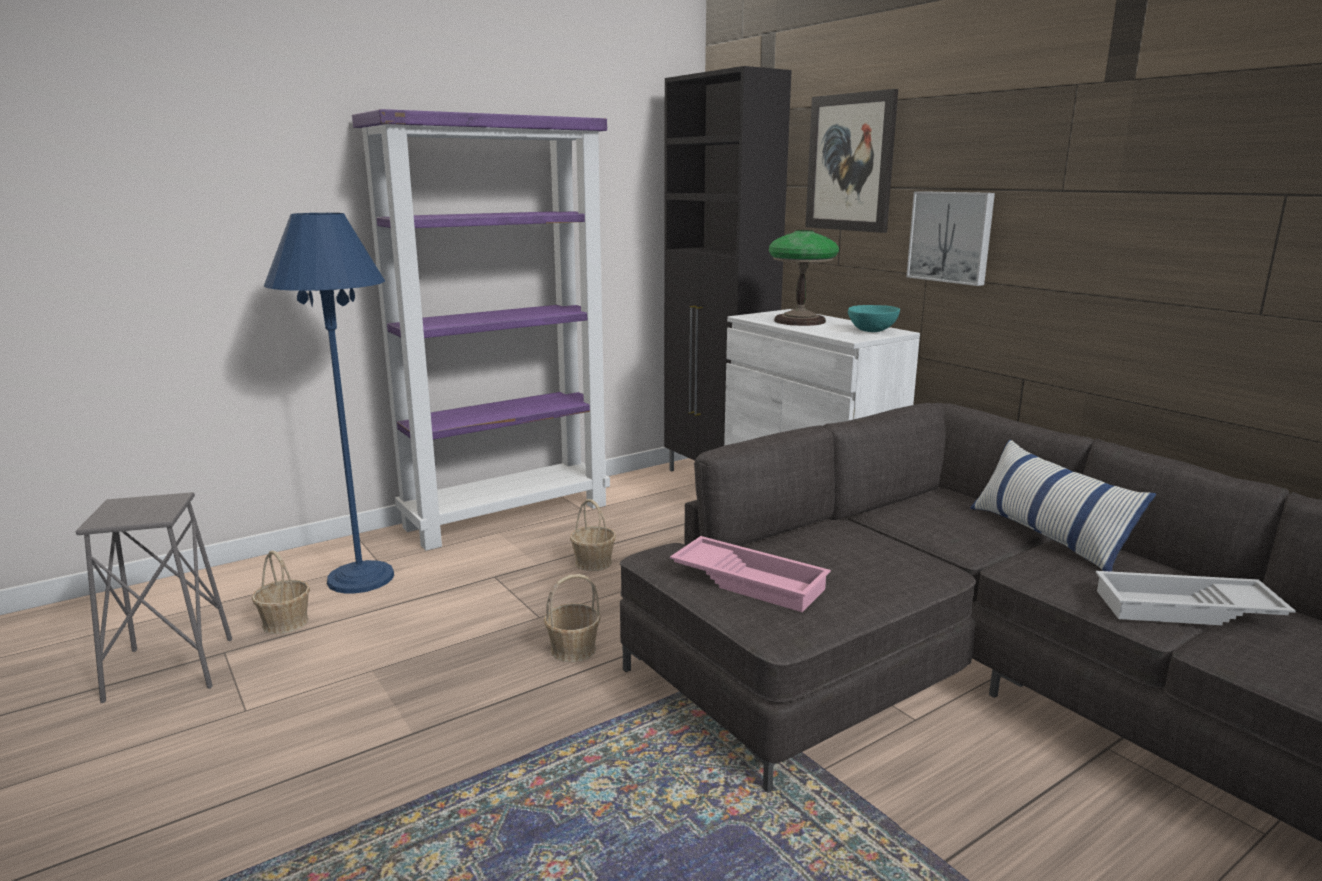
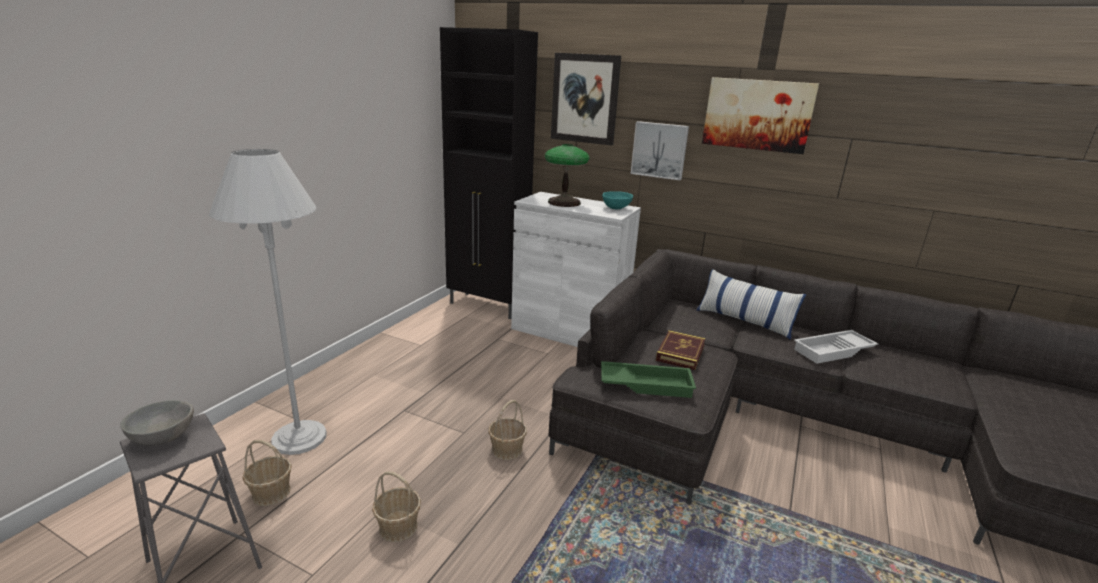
camera: 30 degrees left, 5 degrees up
(136, 504) = (162, 438): none -> grey bowl
(360, 578) = (299, 438): blue floor lamp -> white floor lamp
(508, 515) = (368, 359): purple bookcase -> none
(593, 562) = (462, 383): basket -> basket (398, 526)
(750, 581) = (646, 384): pink tray -> green tray
(861, 556) = (680, 353): none -> book
(1105, 163) = (757, 114): none -> picture

